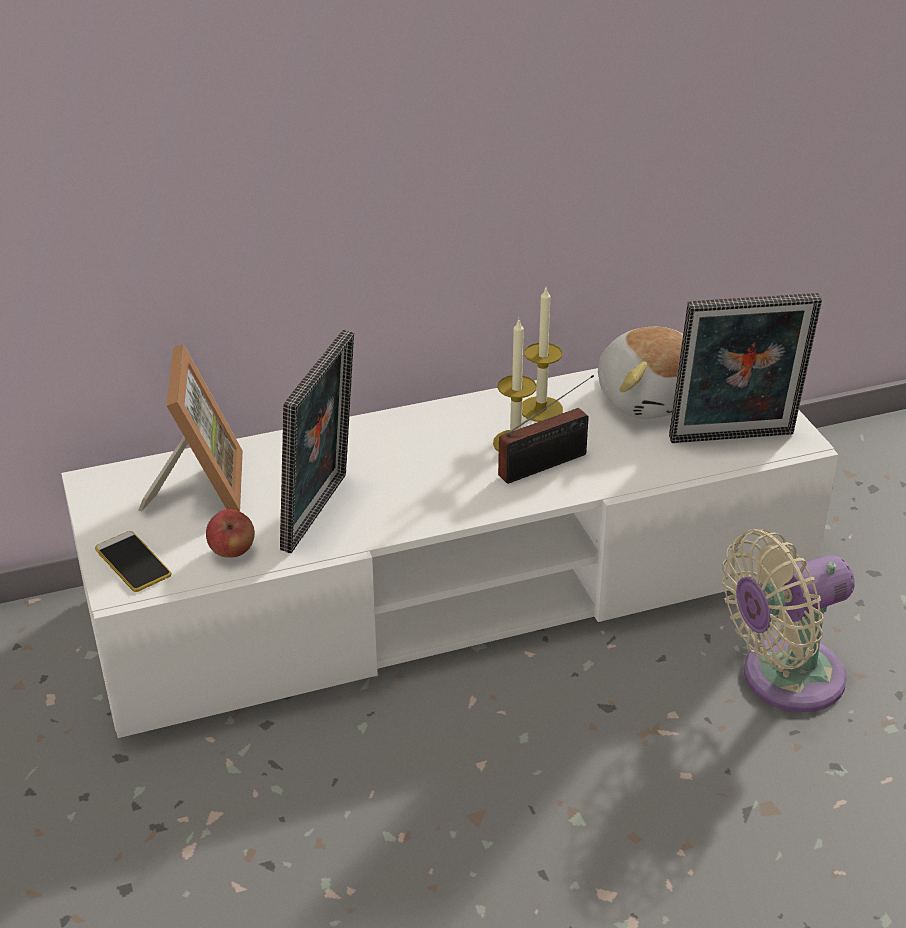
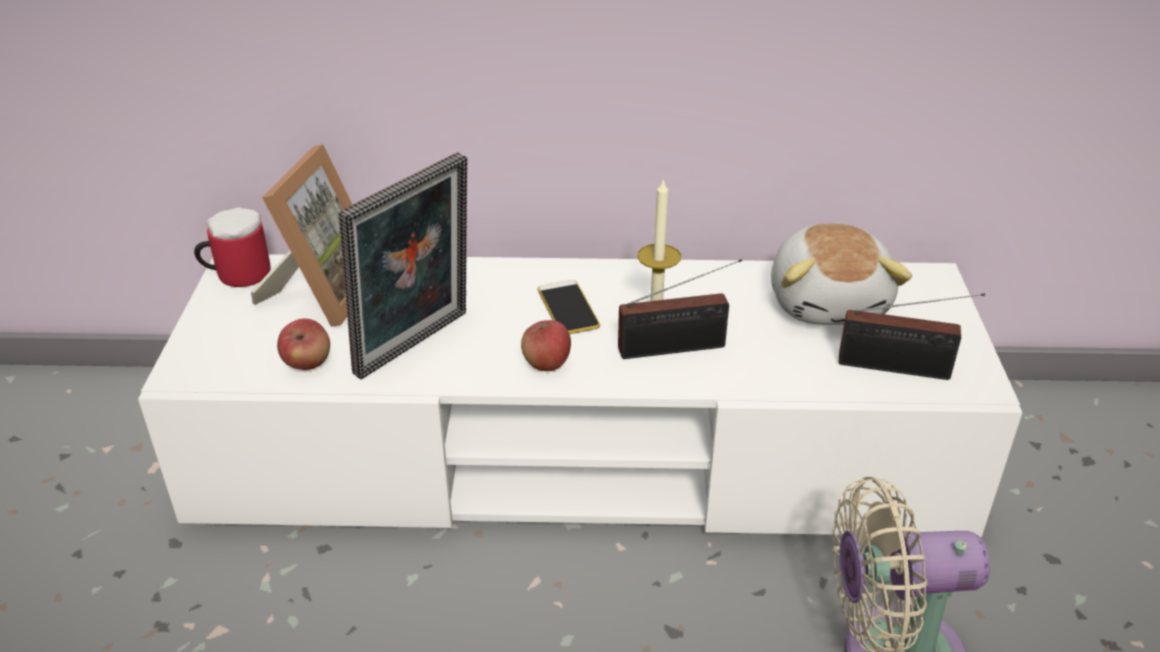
camera: 20 degrees right, 0 degrees up
(101, 487) = (236, 274): none -> mug
(133, 562) = (211, 352): phone -> phone (568, 308)
(445, 502) = (546, 364): none -> apple
(541, 409) = (702, 290): candle -> none
(733, 440) = (900, 368): picture frame -> radio

